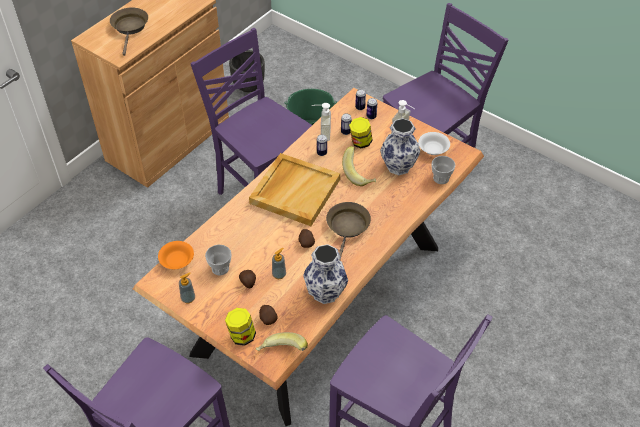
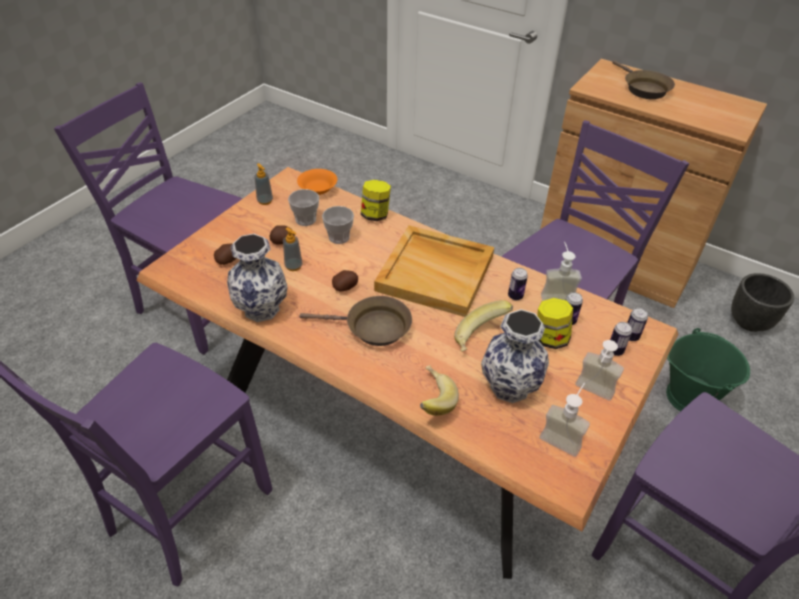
camera: 85 degrees right, 5 degrees down
(130, 28) = (643, 88): brown frying pan -> brown frying pan turned 75 degrees clockwise
(241, 335) = (208, 242): jar -> jar (375, 215)
(282, 353) = (177, 275): banana -> banana (431, 400)
(433, 149) = (563, 436): white bowl -> soap dispenser
(441, 178) = (494, 446): cup -> cup (339, 237)

